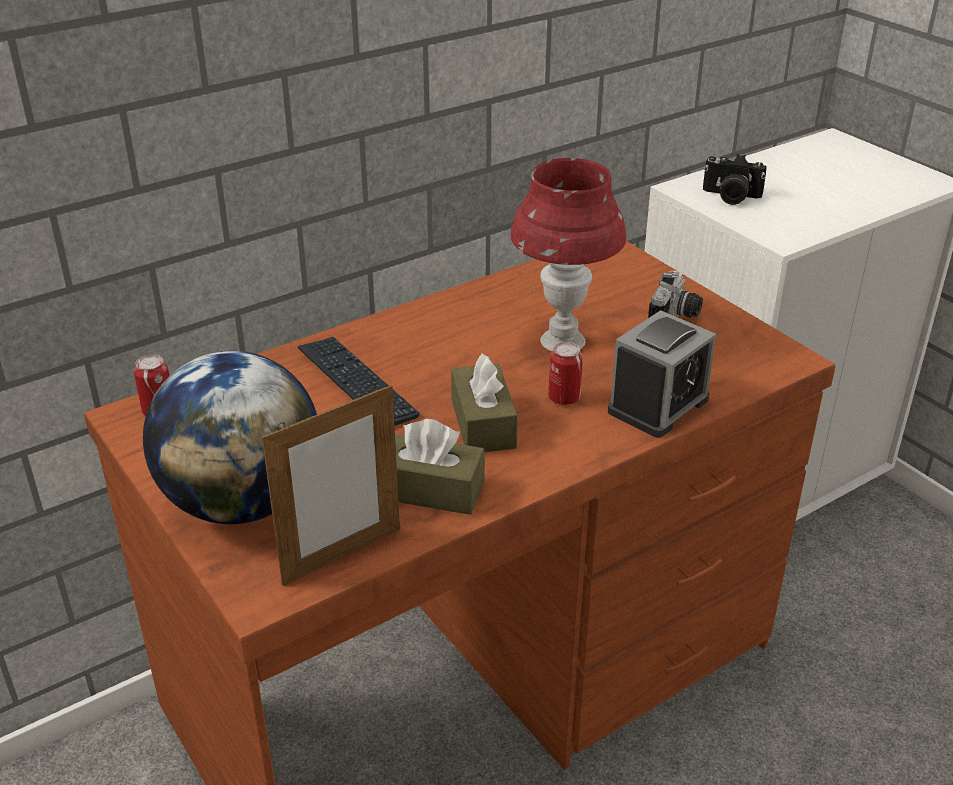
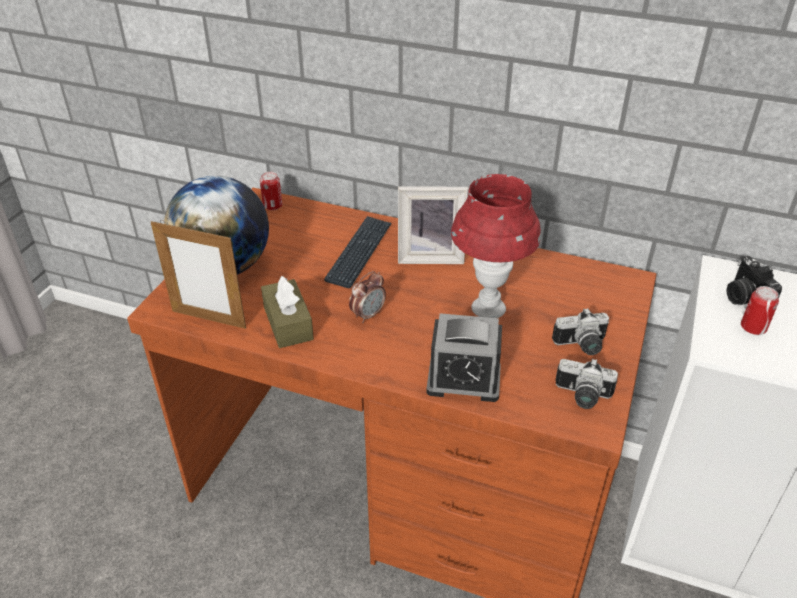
camera: 55 degrees right, 5 degrees up
(426, 338) = (430, 255): none -> picture frame
(483, 424) = (368, 315): brown tissue box -> alarm clock
(564, 398) = (427, 335): can -> can (753, 328)
(746, 349) = (582, 396): none -> camera

